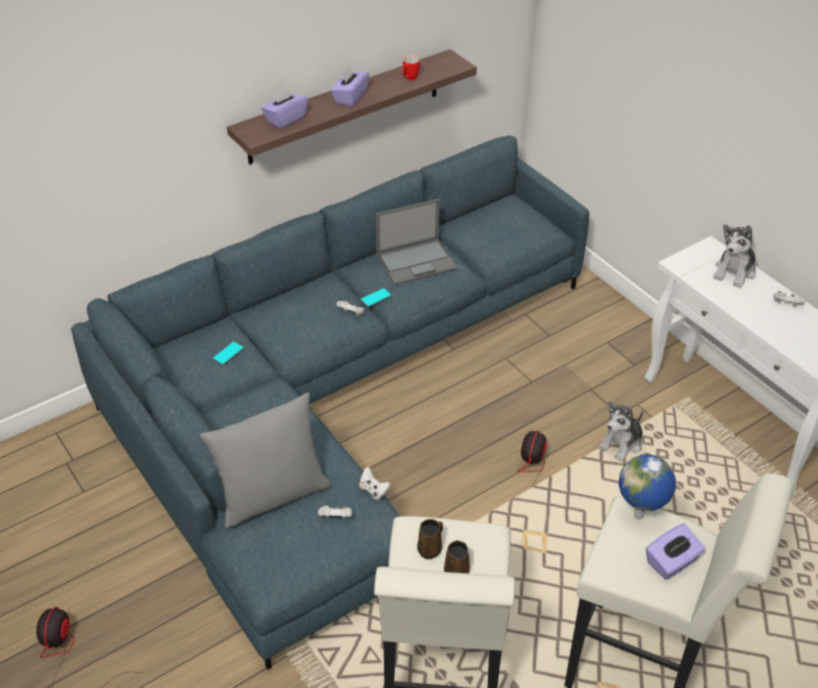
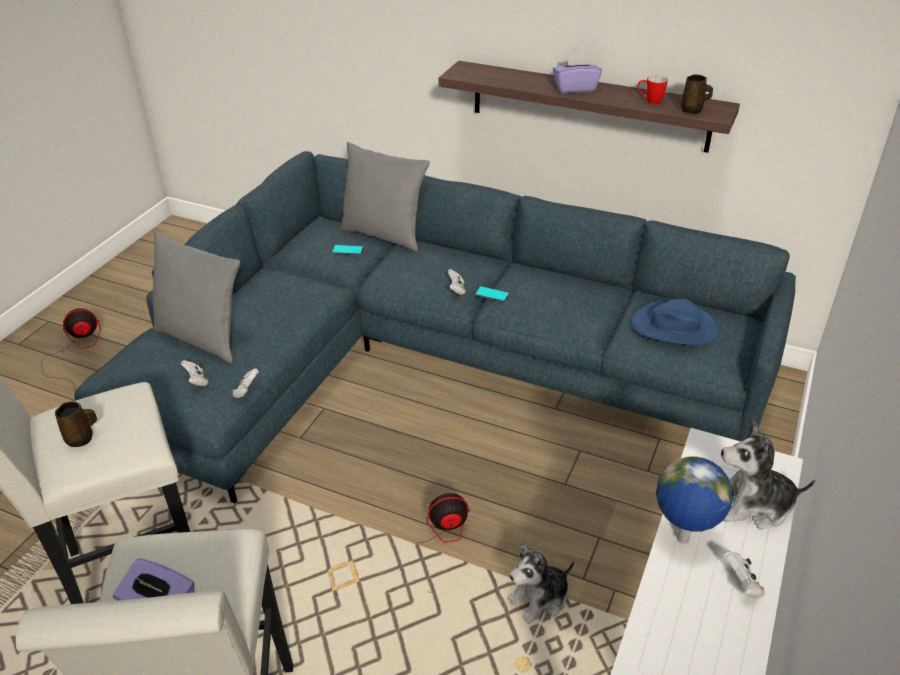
camera: 60 degrees right, 5 degrees down
(222, 322) = (385, 235): none -> grey pillow
(285, 119) = (500, 75): purple tissue box -> none
(417, 261) = (567, 296): laptop -> none
(430, 549) = (103, 412): brown mug -> brown mug (692, 110)
(497, 231) = (674, 327): none -> blue hat
(622, 443) = (540, 598): plush toy -> plush toy turned 45 degrees counterclockwise
(640, 516) = (224, 555): globe -> globe (682, 540)

